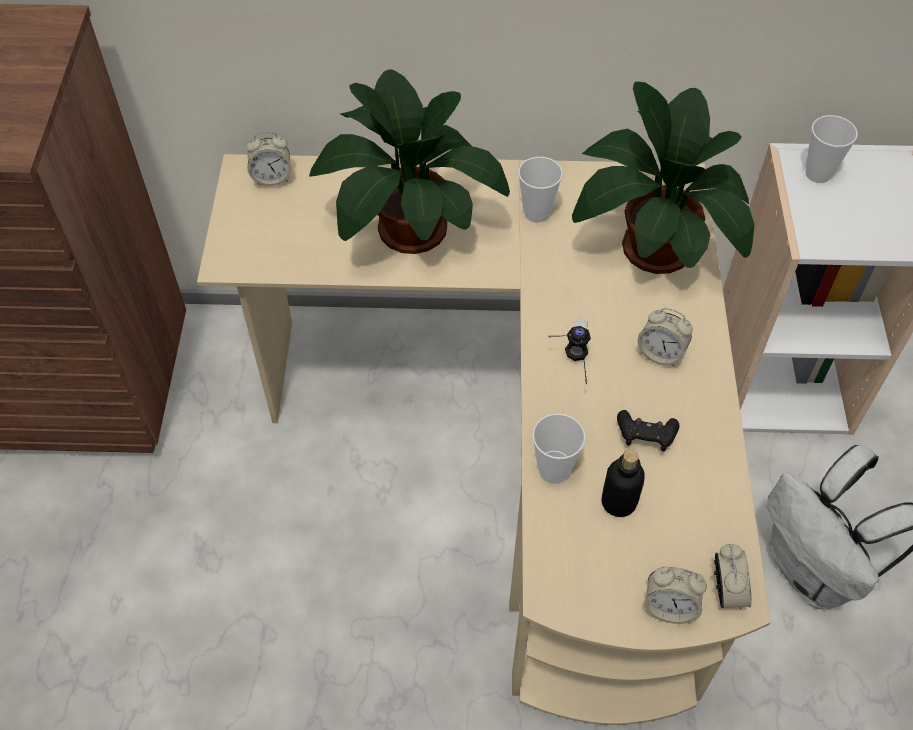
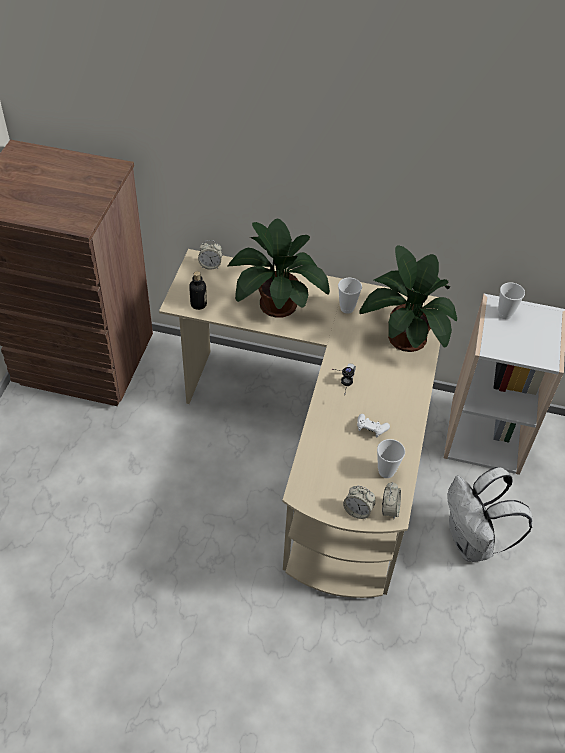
camera: 10 degrees right, 5 degrees down
(553, 470) = (318, 436): cup -> cup (386, 471)
(618, 502) = (347, 457): bottle -> bottle (198, 304)
(645, 436) = (371, 429): black game controller -> white game controller
(660, 353) = (392, 391): alarm clock -> none

